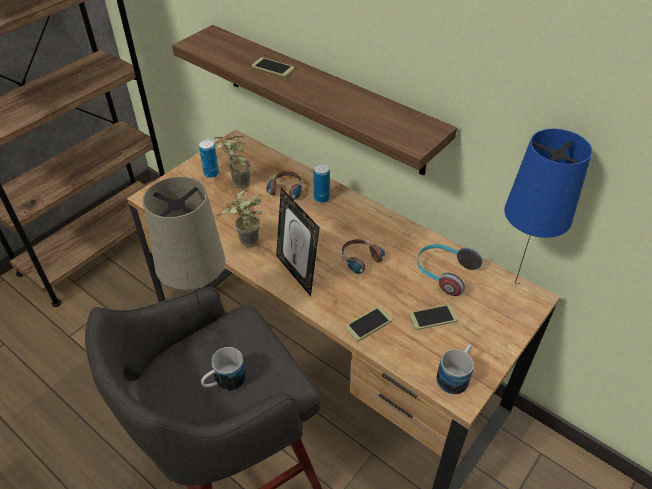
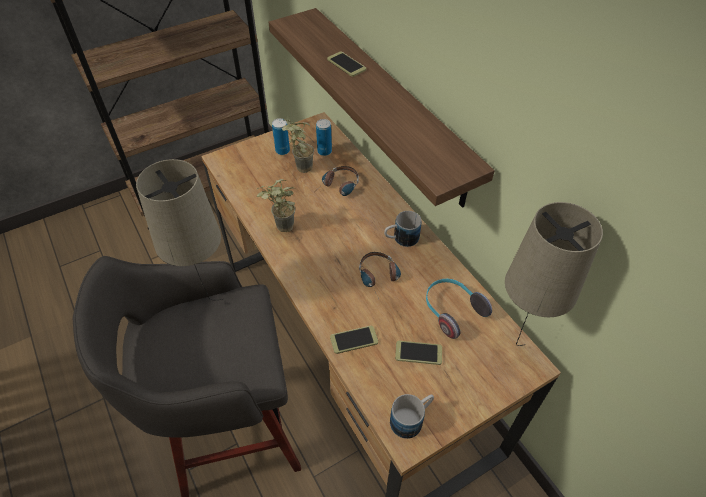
camera: 20 degrees right, 5 degrees up
(224, 382) = (205, 352): mug -> mug (401, 239)
(297, 273) = (313, 269): picture frame -> none
(321, 198) = (370, 201): can -> can (324, 151)
(512, 292) = (512, 351): blue table lamp -> beige table lamp

